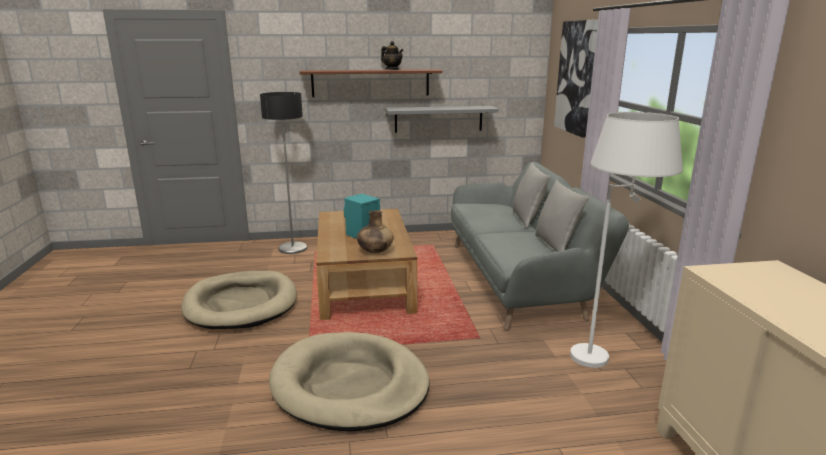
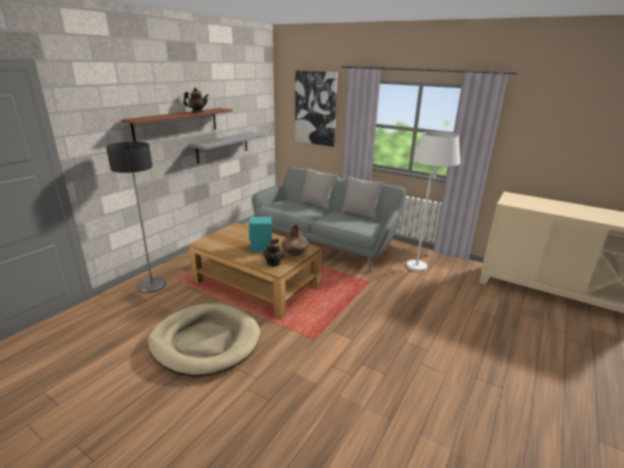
camera: 50 degrees left, 5 degrees up
(339, 250) = (273, 263): none -> teapot
(350, 385) = (368, 340): beige dog bed -> none

